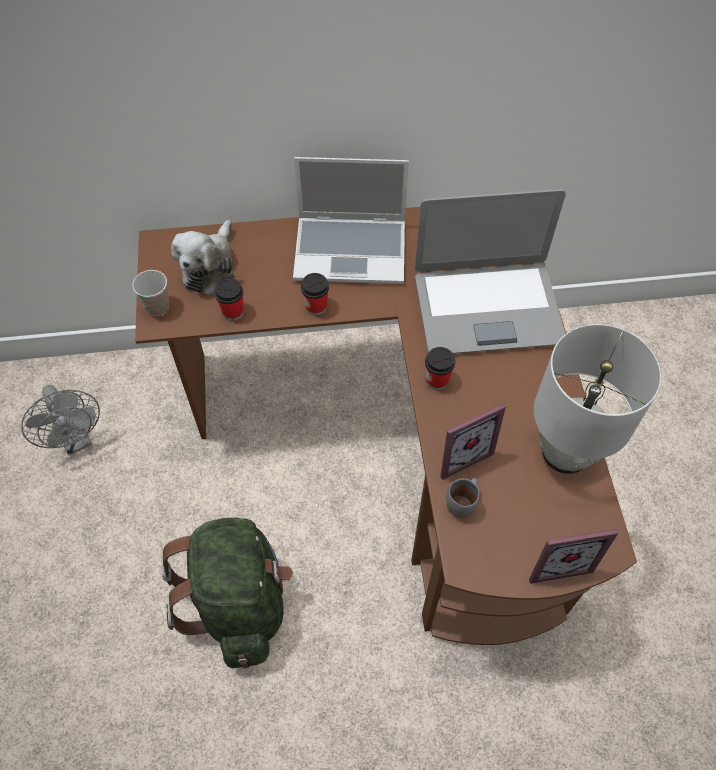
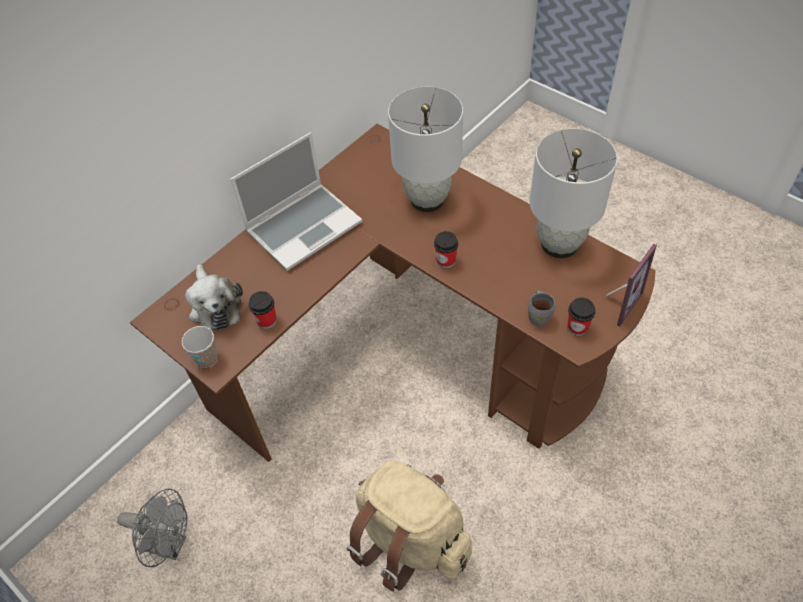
camera: 40 degrees left, 5 degrees down
(240, 602) = (410, 539): green backpack -> beige backpack
(316, 307) = (320, 276): cup -> cup (577, 328)
(459, 453) = (504, 290): picture frame -> none
(487, 307) = (427, 199): laptop -> white table lamp

